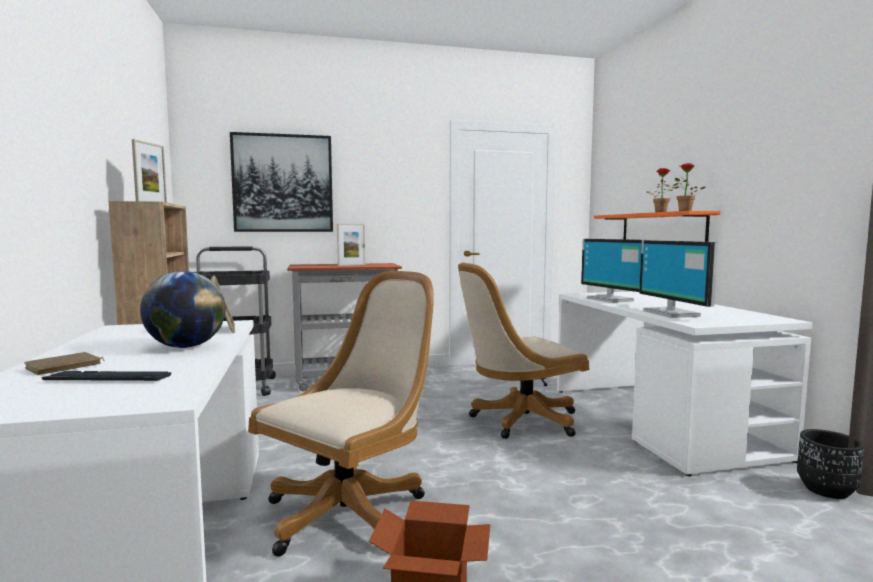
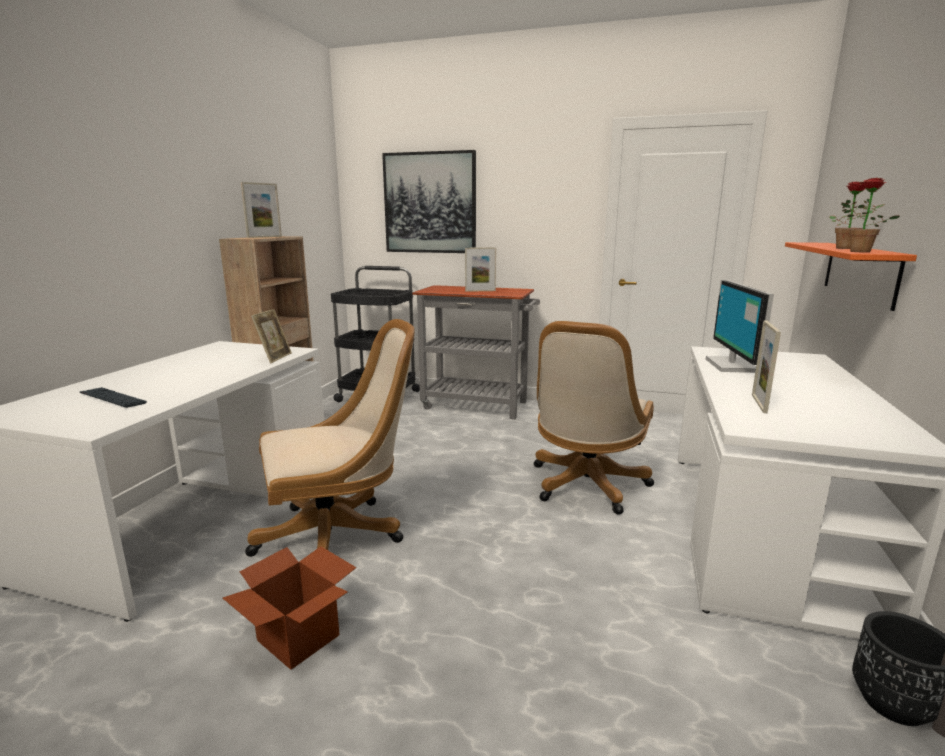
camera: 30 degrees right, 10 degrees up
(64, 367) = (115, 382): brown book -> none
(185, 347) = (213, 374): globe -> none
(518, 421) = (586, 487): office chair -> office chair turned 75 degrees counterclockwise
(673, 313) = (759, 403): monitor -> picture frame

